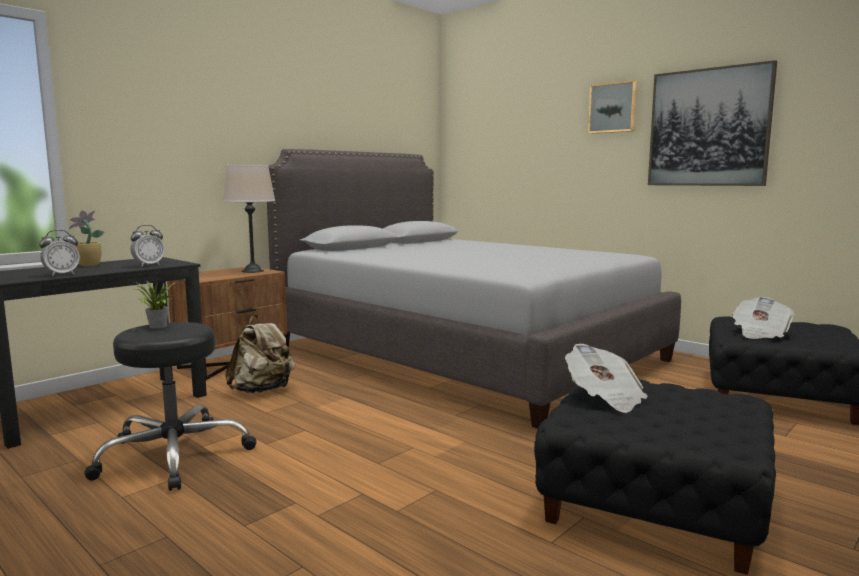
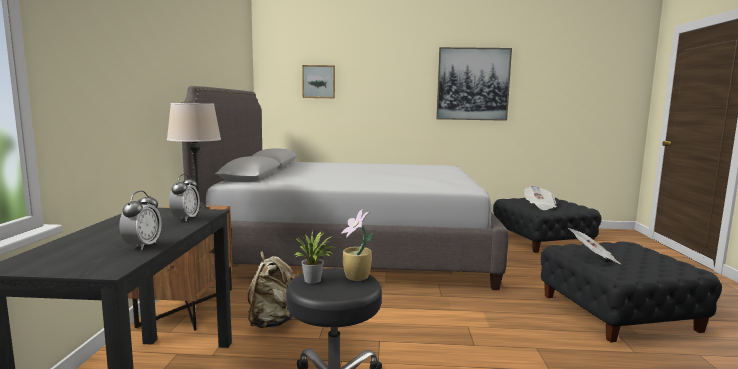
camera: 40 degrees left, 0 degrees up
(88, 265) = (106, 229): potted plant -> potted plant (357, 278)
(613, 108) = (409, 66): picture -> picture (319, 82)

